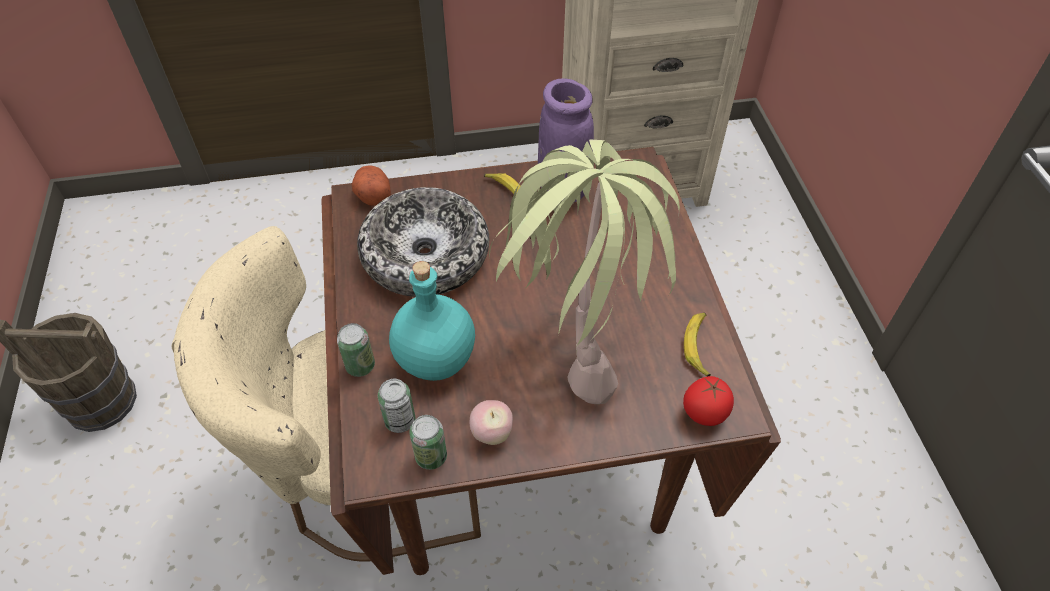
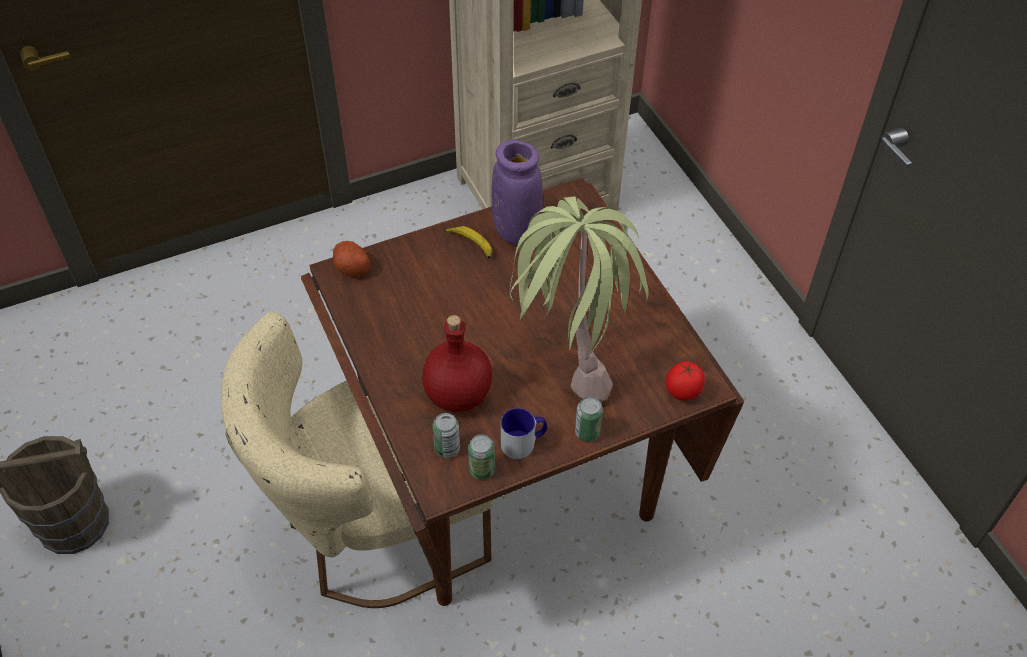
camera: 15 degrees left, 0 degrees up
(360, 366) = (398, 413): can -> can (587, 432)
(425, 255) = (417, 311): bowl -> none
(434, 358) = (457, 394): turquoise bottle -> red bottle
(492, 434) = (524, 442): apple -> mug
(698, 346) = (665, 341): banana -> none

